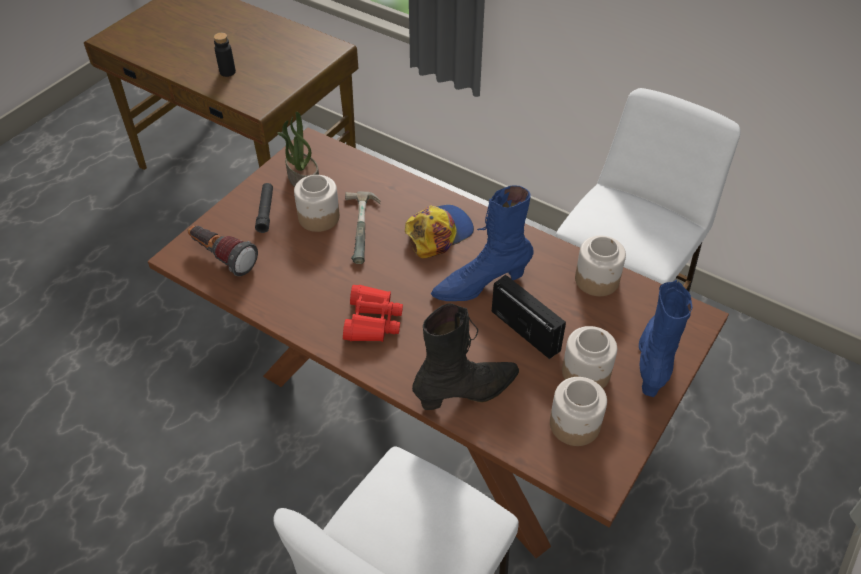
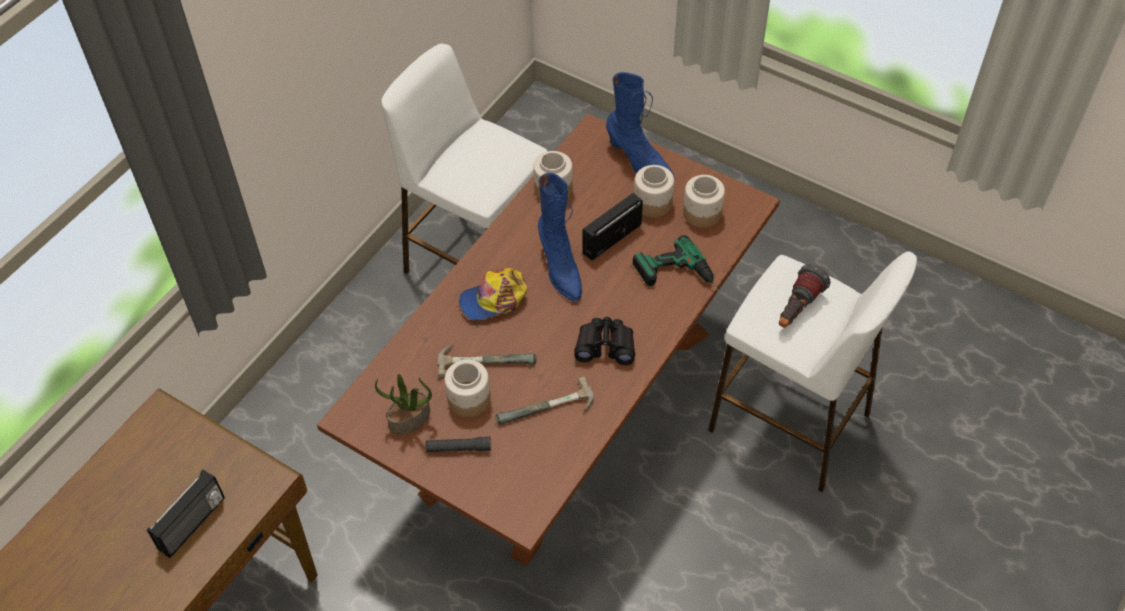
camera: 90 degrees left, 5 degrees up
(222, 258) = (526, 479): flashlight -> flashlight (797, 309)
(227, 72) = (193, 524): black bottle -> radio
(296, 273) = (547, 411): none -> hammer
(372, 321) = (605, 346): red binoculars -> black binoculars
(438, 233) = (494, 299): cap -> cap turned 75 degrees counterclockwise
(467, 392) = (678, 278): black boot -> power drill
(653, 361) = (639, 162): blue boot -> blue boot turned 150 degrees counterclockwise

